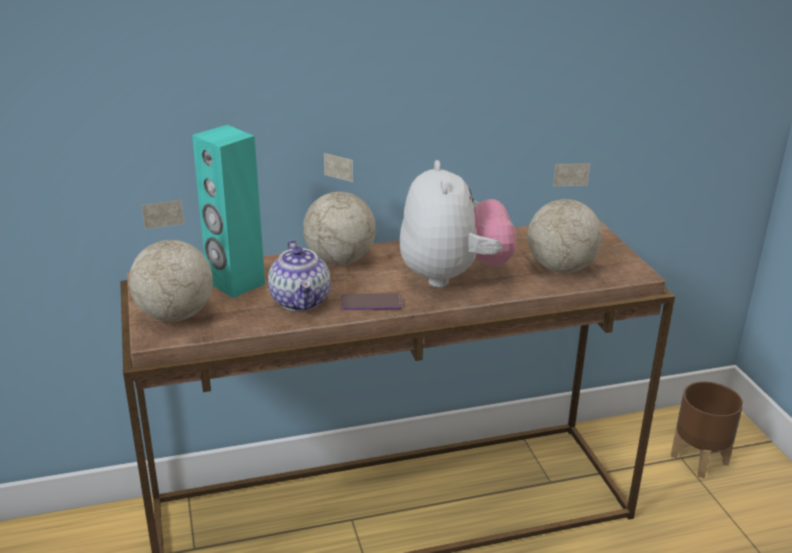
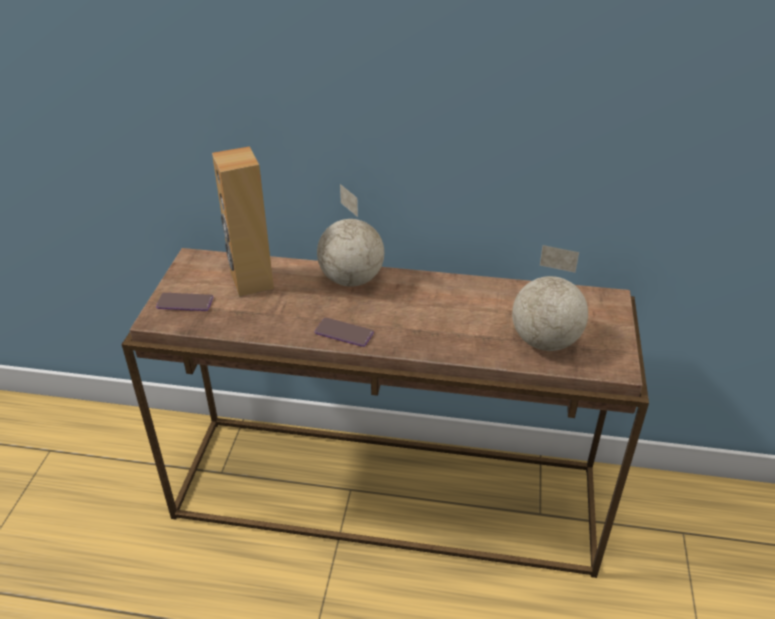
camera: 25 degrees right, 10 degrees up
(176, 316) = (185, 303): globe -> phone
(235, 283) = (251, 282): turquoise speaker -> brown speaker
(301, 301) = (289, 315): teapot -> none
(453, 276) = (436, 323): plush toy -> none
(700, 459) = (702, 540): brown planter -> none

